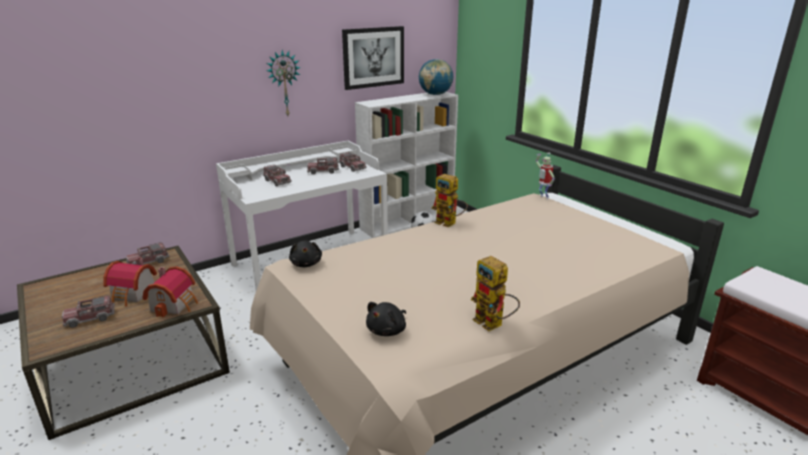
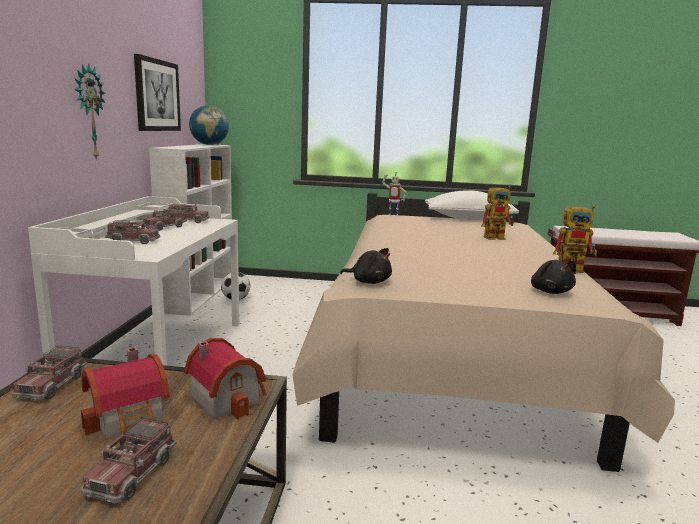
camera: 50 degrees left, 10 degrees down
(450, 223) = (385, 236): toy robot -> toy robot (497, 237)
(613, 224) = (468, 219): none -> white pillow

